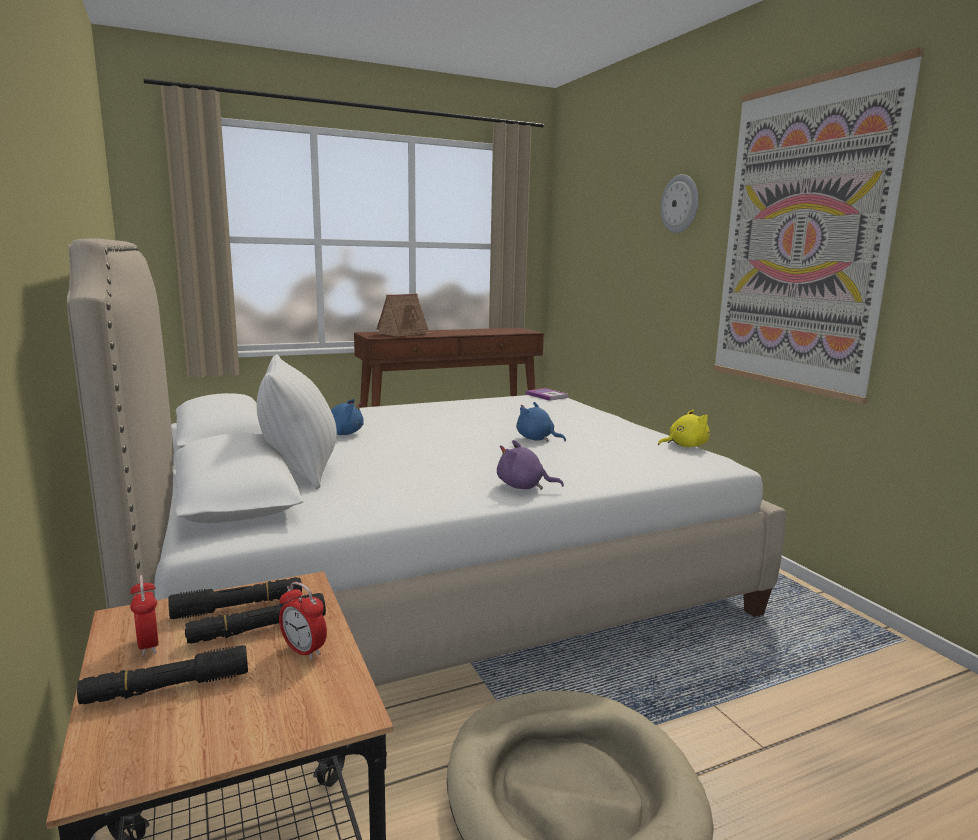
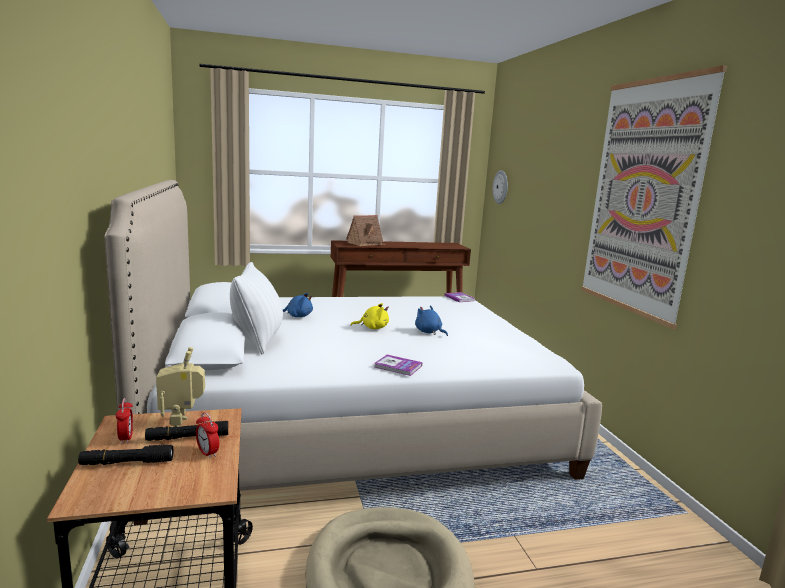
camera: 10 degrees right, 0 degrees up
(239, 607) = (183, 423): black flashlight -> toy robot
(523, 487) = (398, 366): purple plush toy -> book
(680, 204) = (569, 161): wall clock -> wall clock (501, 187)
(685, 446) = (537, 347): yellow plush toy -> yellow plush toy (372, 328)

